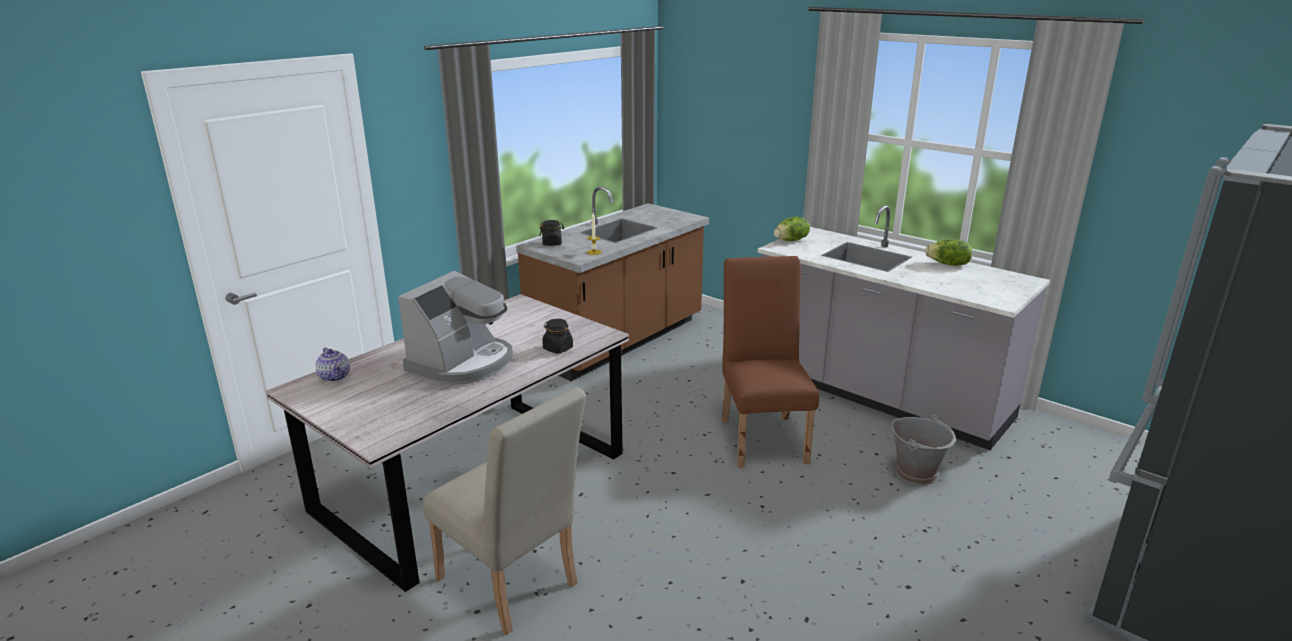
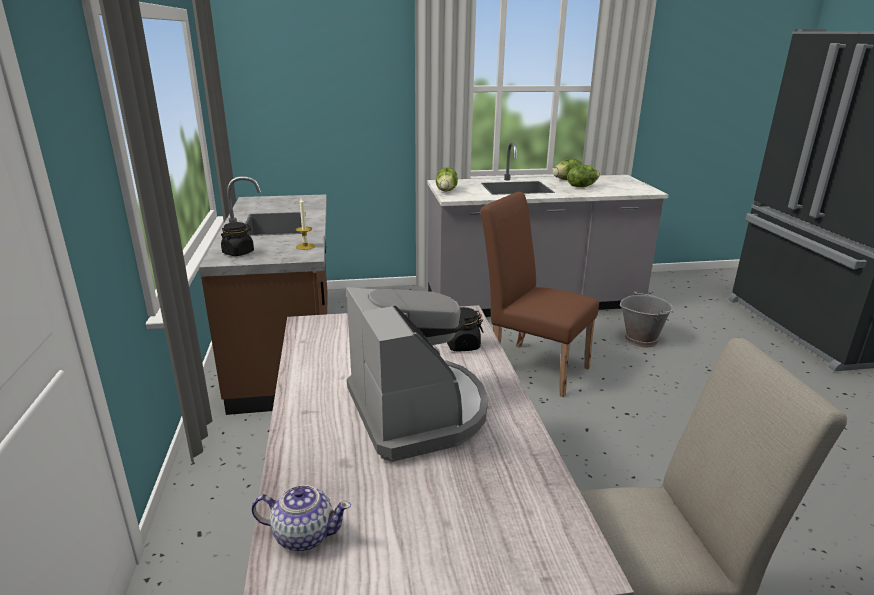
camera: 50 degrees left, 0 degrees up
(939, 275) = (581, 186): none -> lettuce

